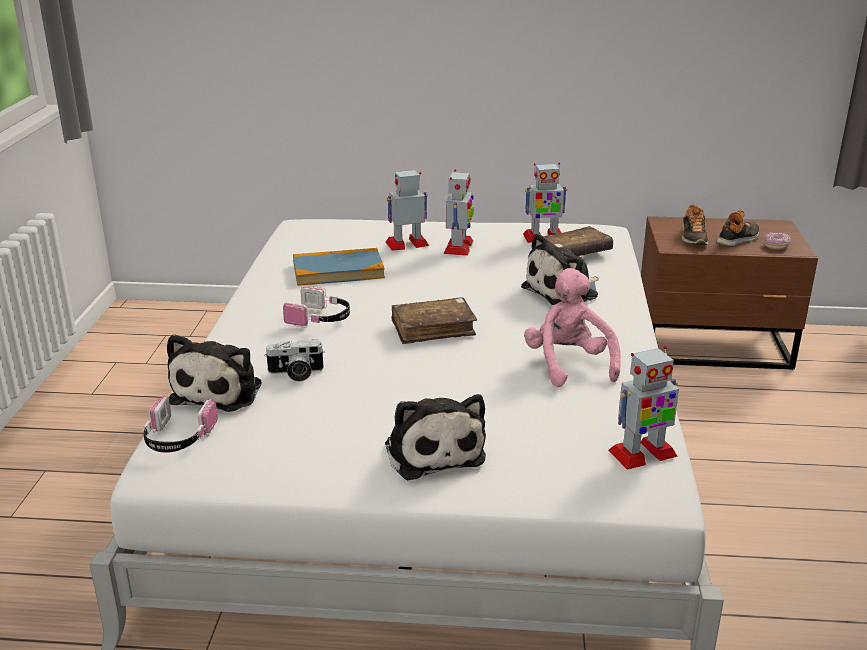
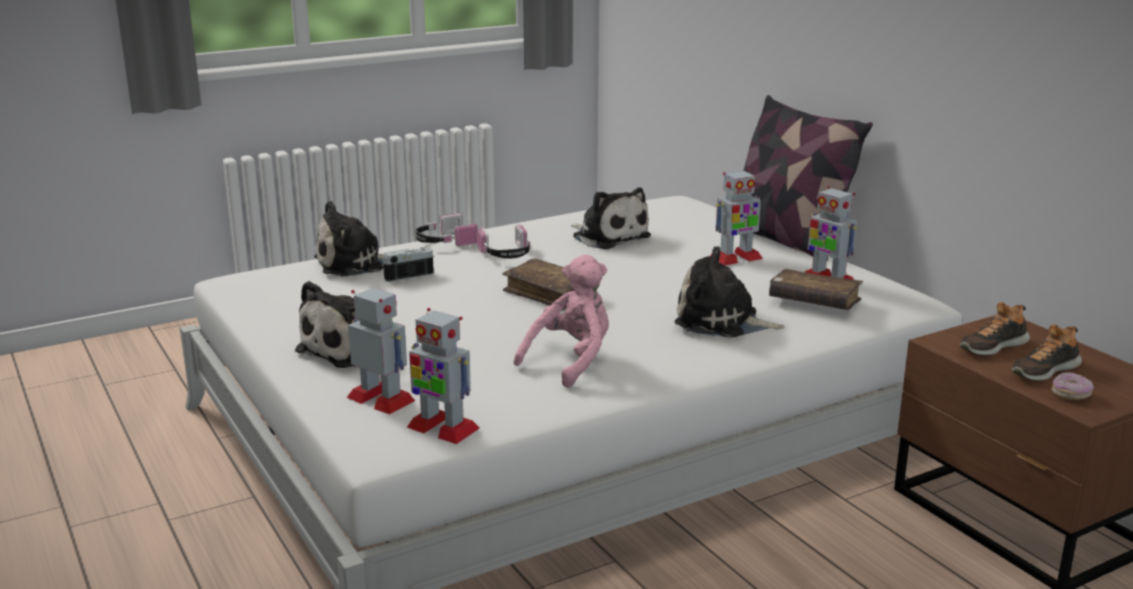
camera: 55 degrees right, 5 degrees down
(178, 438) = (276, 273): headphones -> headphones (444, 242)
(295, 373) = (406, 274): camera -> camera turned 105 degrees clockwise
(338, 271) = (608, 237): book -> plush toy
(407, 244) = (708, 241): toy robot -> toy robot (382, 399)
(440, 222) = (785, 239): none -> pillow
(738, 239) = (1044, 370): shoe -> shoe turned 135 degrees clockwise

